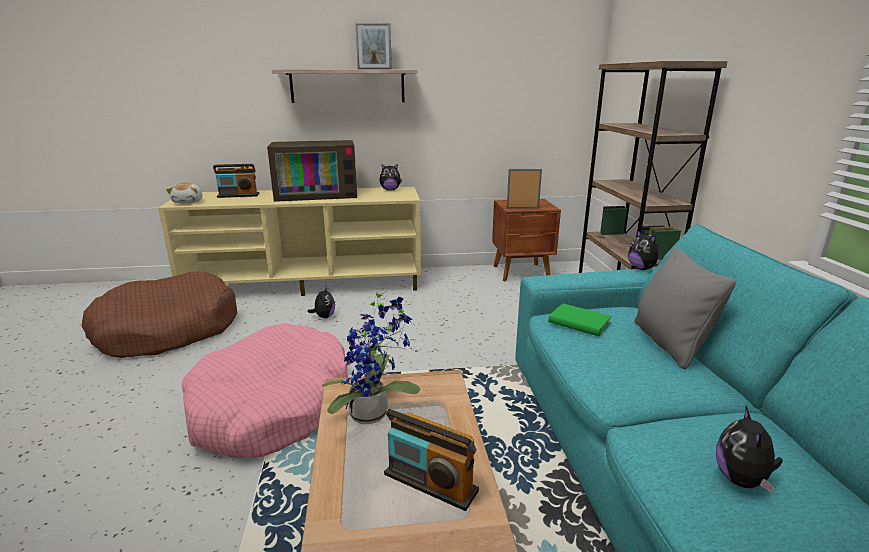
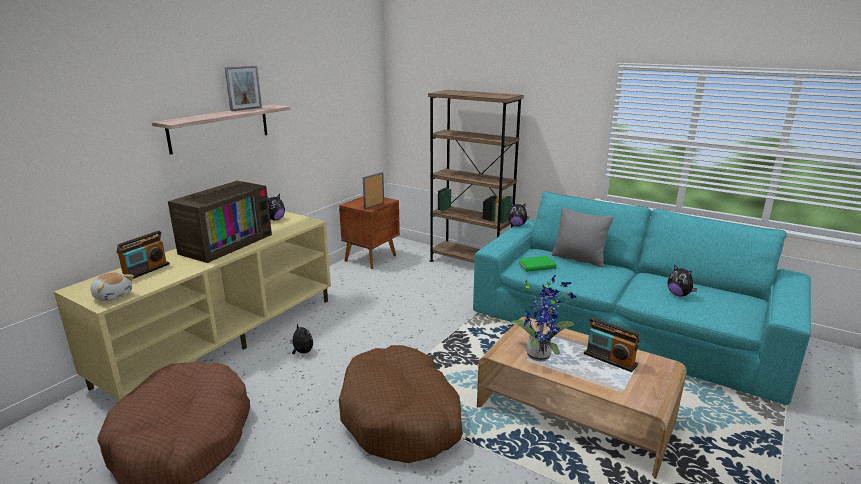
camera: 50 degrees left, 0 degrees up
(272, 406) = (401, 417): pink dog bed -> brown dog bed
(430, 483) = (610, 359): radio -> radio turned 60 degrees clockwise

